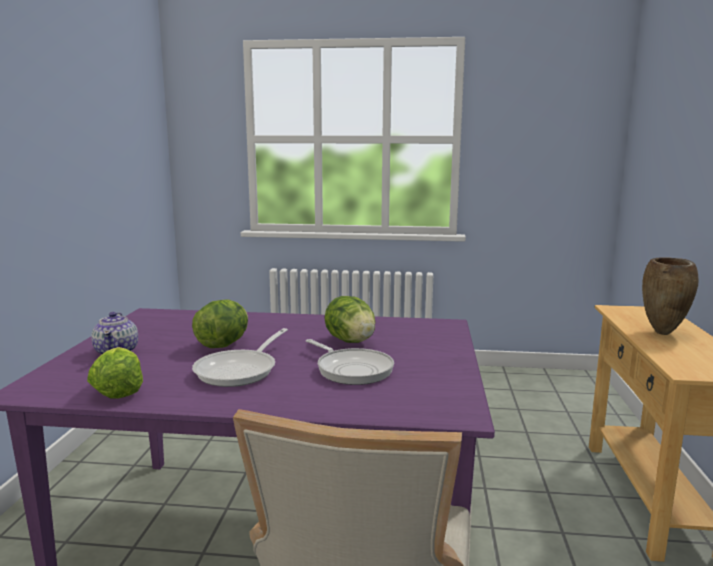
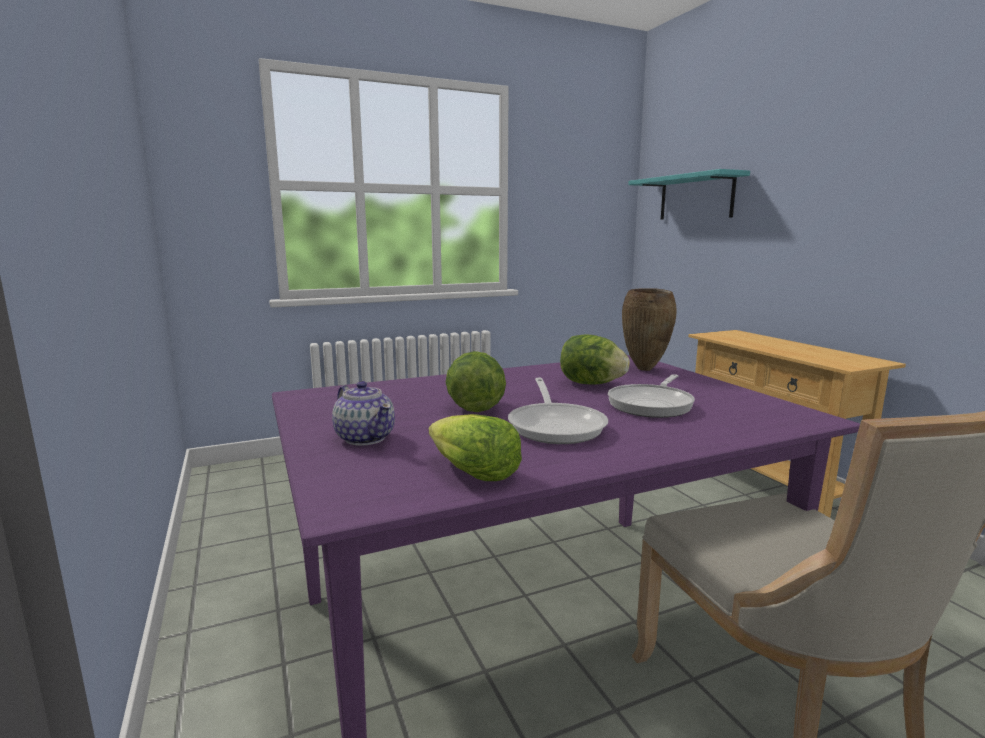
camera: 30 degrees left, 0 degrees up
(352, 369) = (652, 404): frying pan -> frying pan turned 105 degrees clockwise
(661, 147) = (696, 197): none -> turquoise shelf
(663, 333) = (775, 345): brown vase -> brown vase (646, 369)

